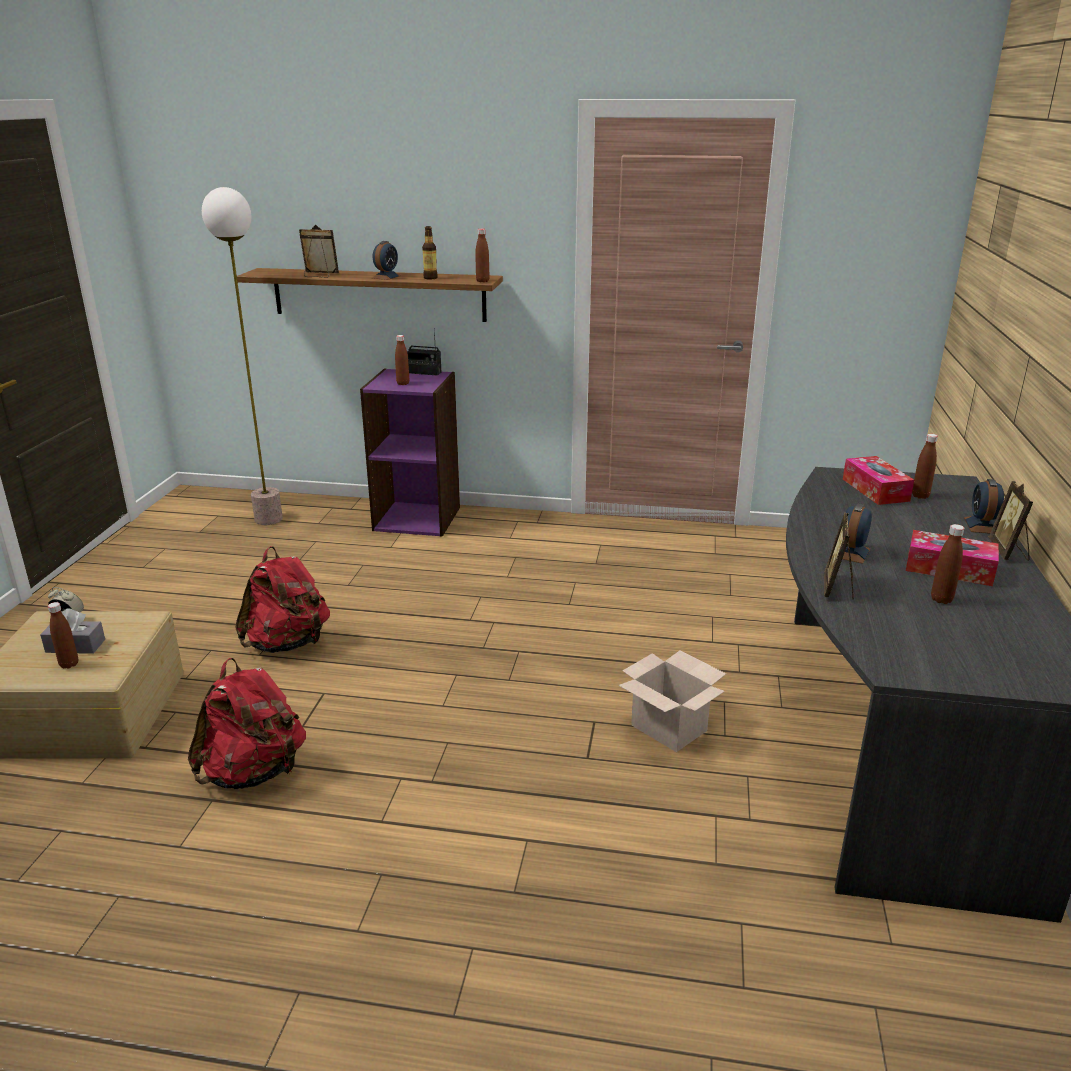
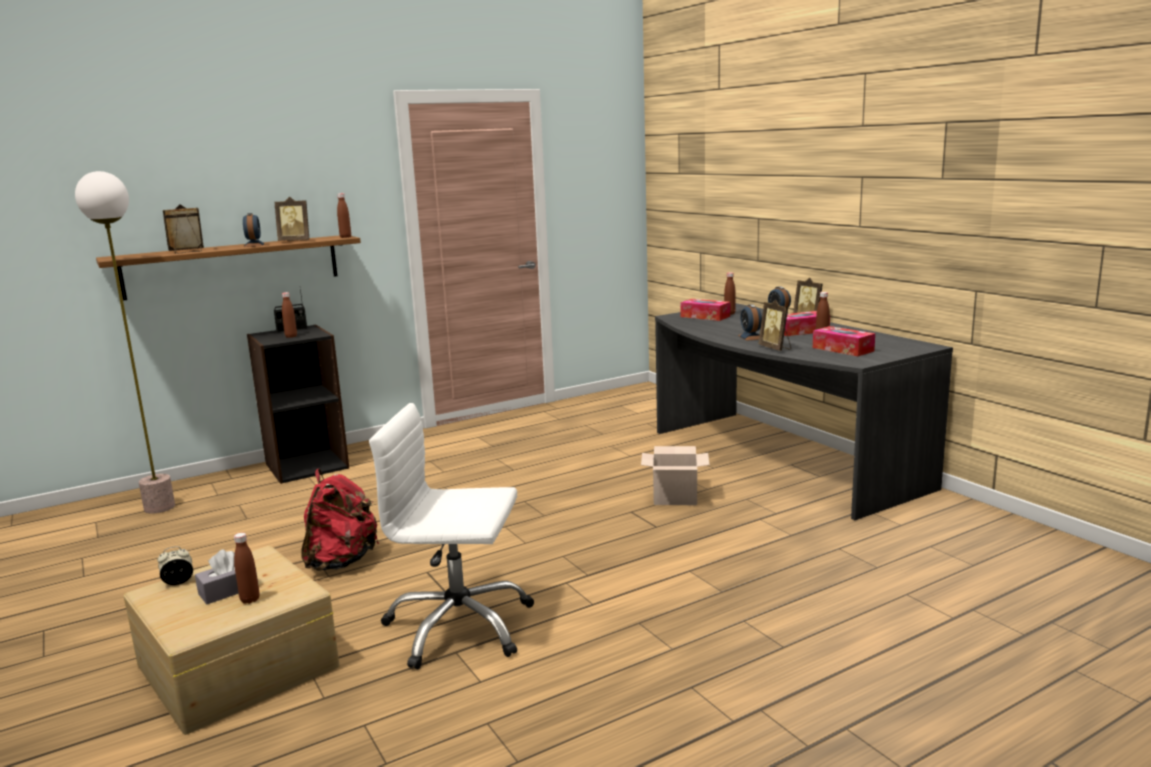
camera: 40 degrees left, 10 degrees down
(254, 773) = (459, 627): red backpack -> white office chair
(417, 518) = (307, 465): purple bookcase -> black bookcase
(430, 278) = (295, 241): bottle -> picture frame
(930, 633) = (843, 349): none -> tissue box

